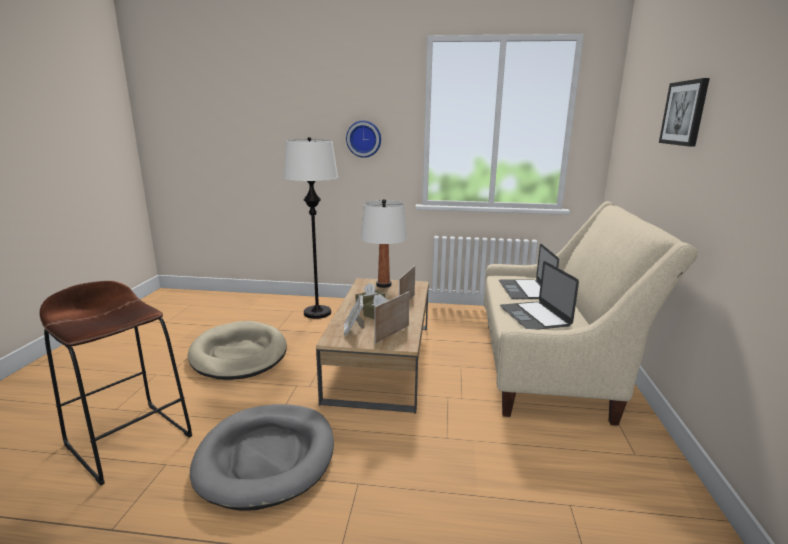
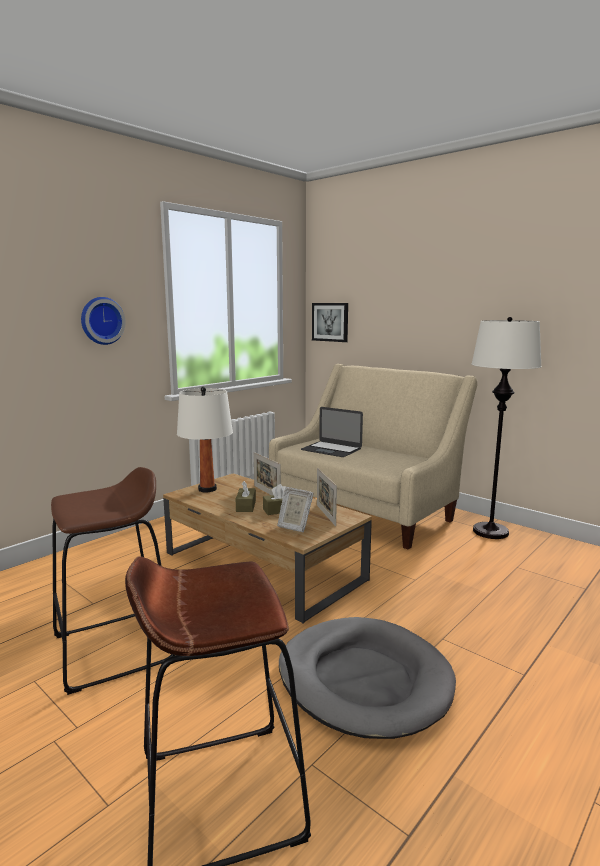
camera: 55 degrees left, 5 degrees down
(239, 354) = (114, 648): beige dog bed -> brown stool
(317, 313) = (98, 566): white floor lamp -> white floor lamp (491, 532)
(534, 316) = (381, 461): laptop -> none
(684, 113) = (419, 289): picture -> picture (330, 322)

